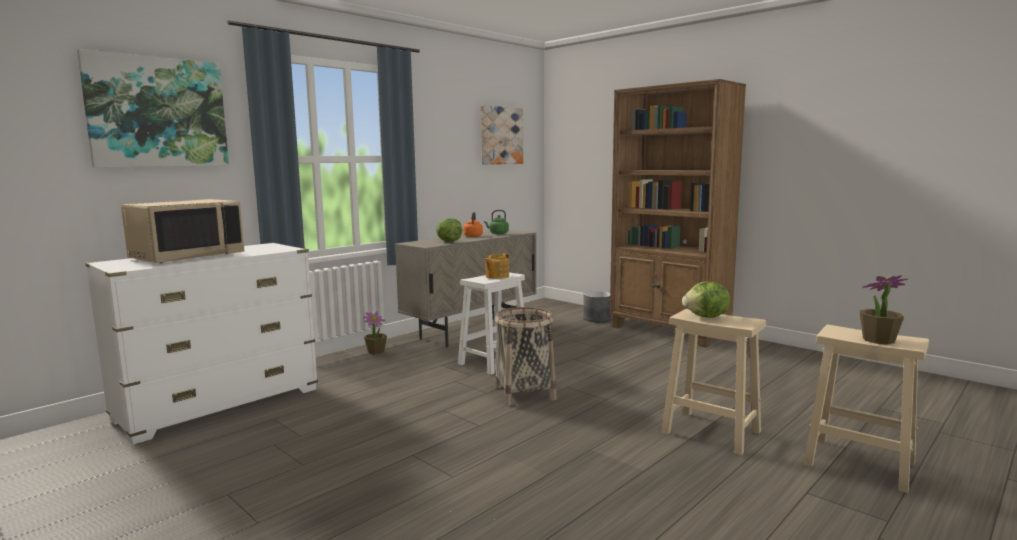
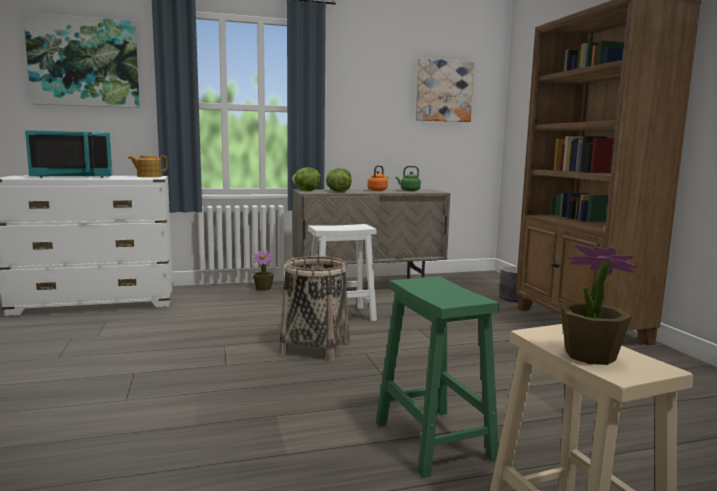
camera: 30 degrees right, 0 degrees up
(187, 257) = (74, 177): beige microwave -> turquoise microwave
(496, 276) = (346, 227): teapot -> teapot (148, 176)
(706, 317) = (431, 287): lettuce -> lettuce (306, 191)
(709, 432) = (432, 439): beige stool -> green stool

